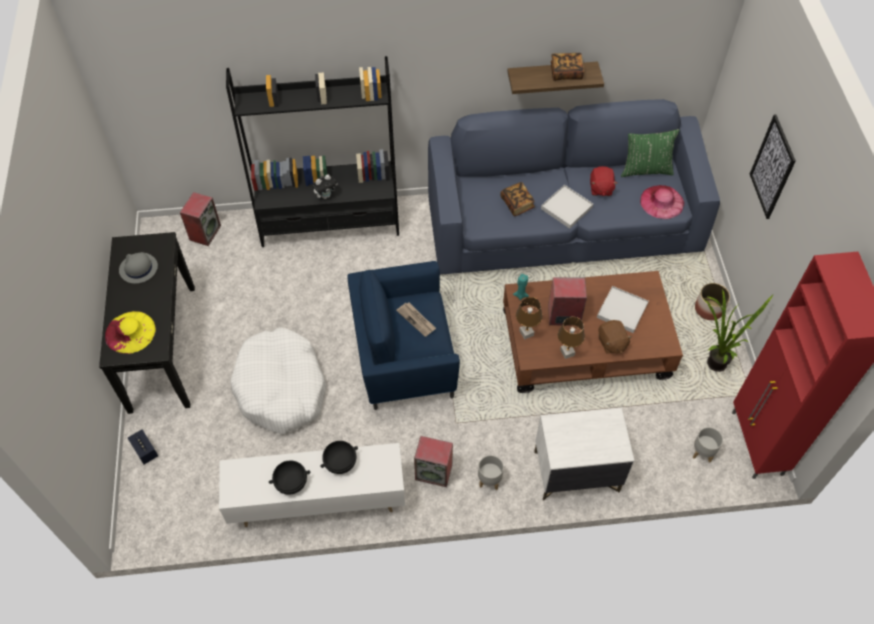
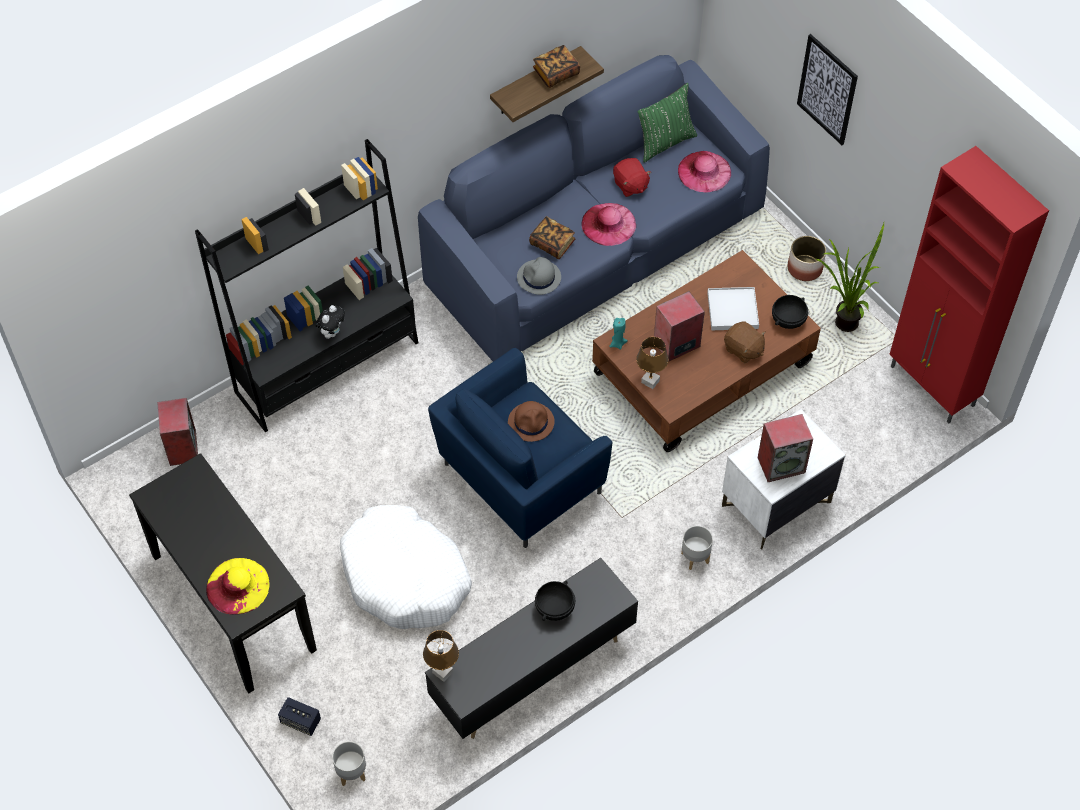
camera: 30 degrees left, 0 degrees up
(138, 268) = (190, 514): grey hat -> grey hat (539, 278)
(291, 483) = (518, 655): black bowl -> black bowl (788, 320)
(317, 502) = (532, 673): white tv stand -> black tv stand
(416, 320) = (531, 422): newspaper -> brown hat
(434, 472) = (633, 579): speaker -> speaker (781, 464)
(566, 208) = (608, 224): white tray -> pink hat
(567, 352) = (704, 381): brown table lamp -> brown table lamp (442, 672)
(703, 452) = (887, 421): grey planter -> grey planter (352, 772)

